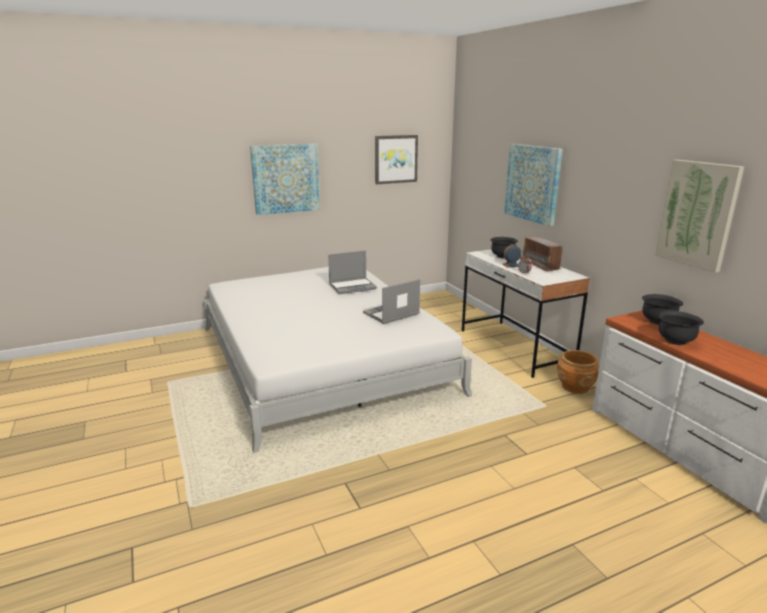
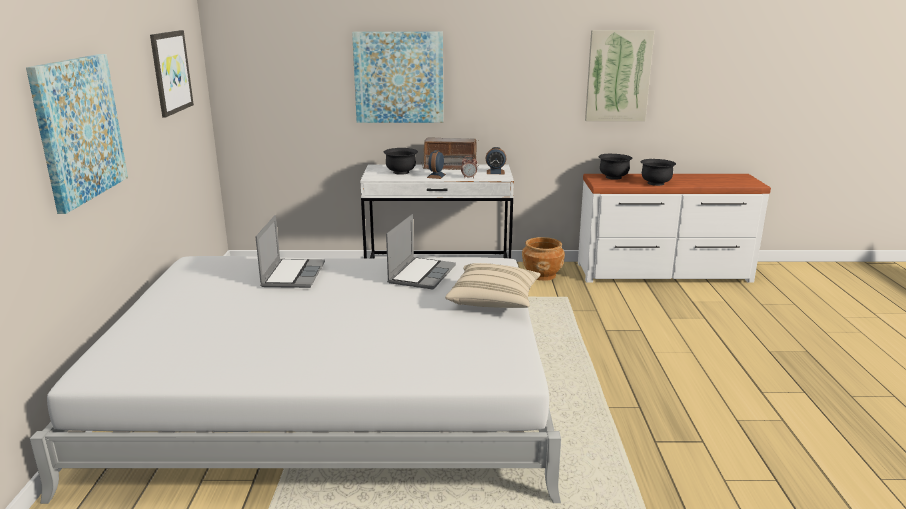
camera: 65 degrees left, 0 degrees up
(370, 341) = (494, 301): none -> beige pillow
(391, 314) = (421, 274): laptop -> laptop turned 150 degrees counterclockwise
(555, 277) = (495, 172): none -> alarm clock

